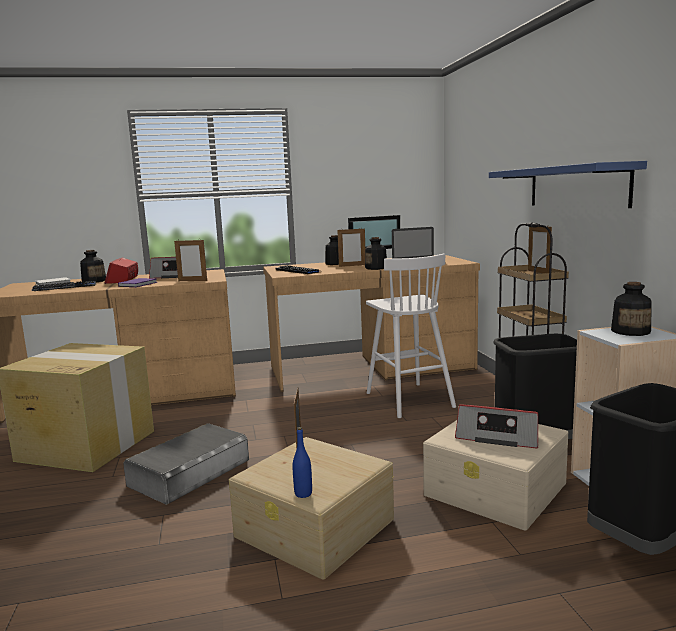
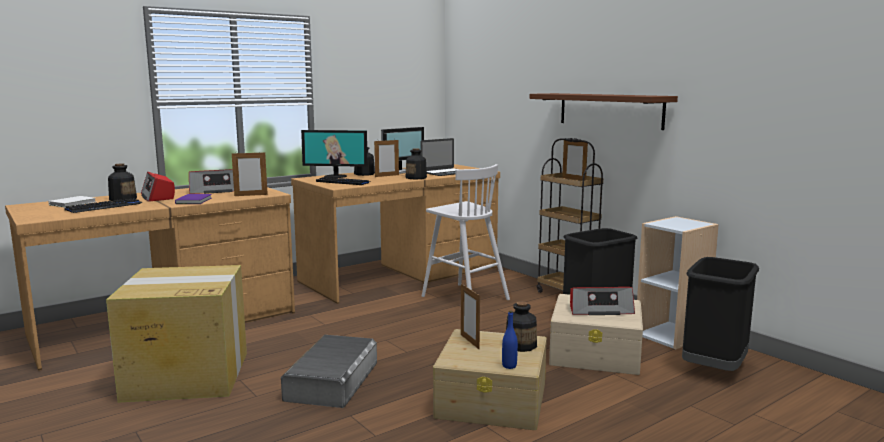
camera: 25 degrees left, 0 degrees up
(304, 265) = (335, 176): none -> monitor
(576, 186) = (610, 110): blue shelf -> brown shelf
(631, 331) = (677, 222): bottle -> bottle (521, 345)

